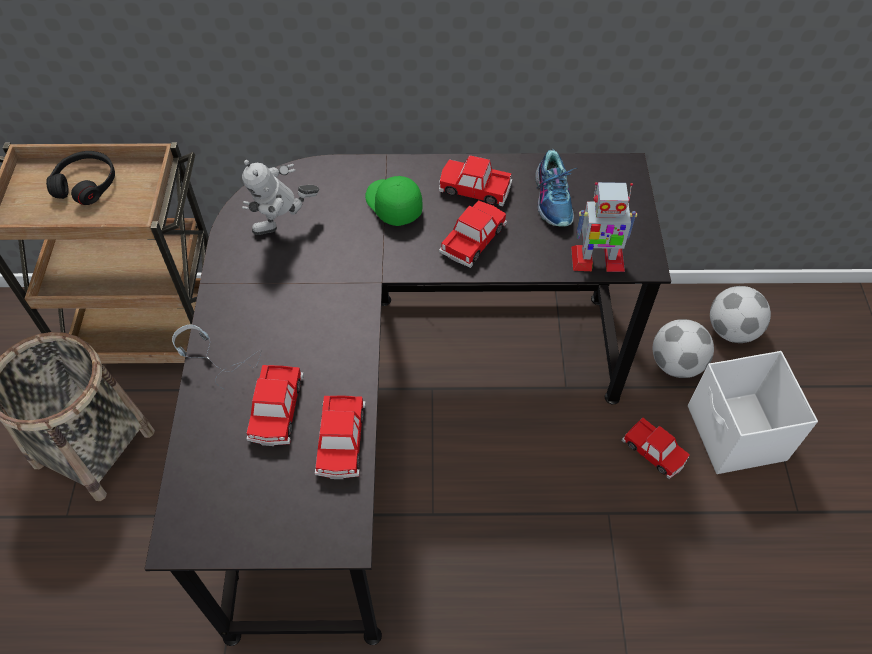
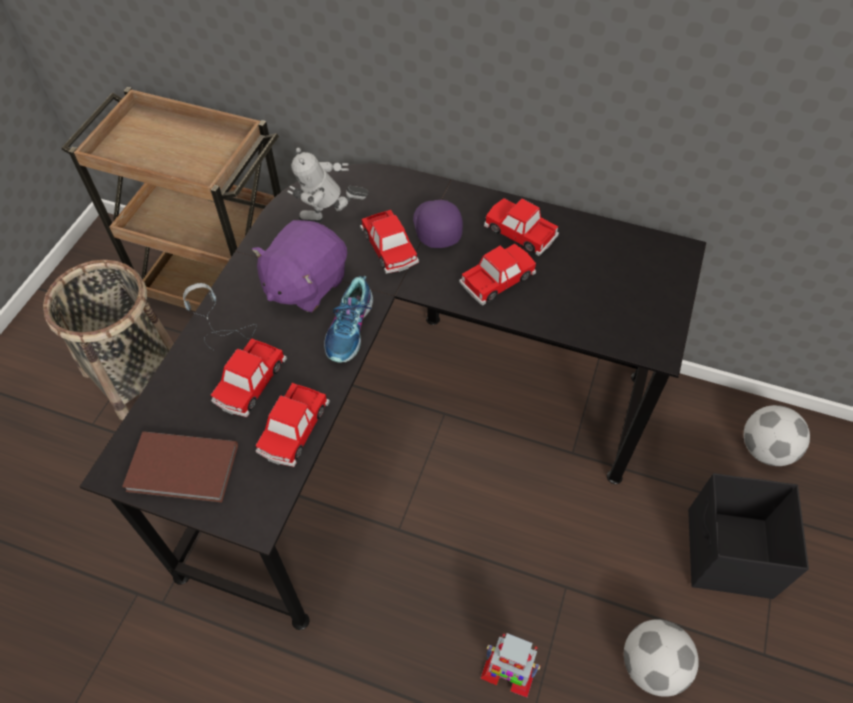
camera: 20 degrees right, 0 degrees up
(86, 184) = (179, 139): black headphones -> none
(248, 516) = (183, 470): none -> brown book
(288, 296) = (305, 284): none -> purple plush toy
(392, 205) = (435, 227): green cap -> purple cap
(554, 199) = (593, 263): shoe -> shoe (351, 328)
(597, 259) = (611, 332): toy robot -> toy robot (507, 673)
(654, 451) = (636, 543): toy car -> toy car (389, 247)
(676, 364) = (693, 465): football -> football (652, 666)
(735, 435) = (728, 554): white storage box -> black storage box

